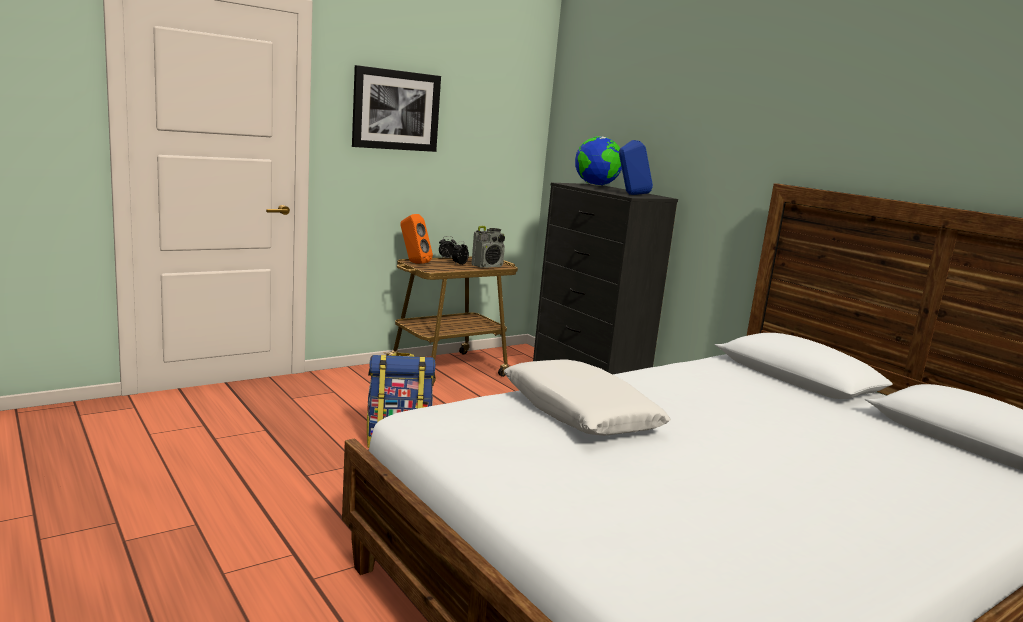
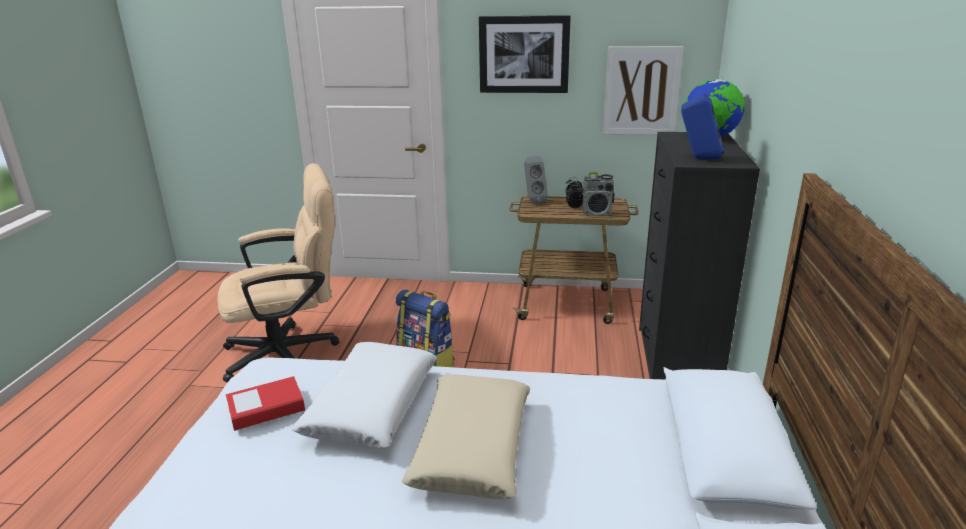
camera: 45 degrees right, 10 degrees up
(220, 471) = (291, 353): none -> beige office chair
(413, 262) = (533, 201): orange speaker -> grey speaker
(493, 153) = (641, 91): none -> picture
(506, 436) = (266, 409): none -> book
(693, 414) = (472, 447): none -> beige pillow

